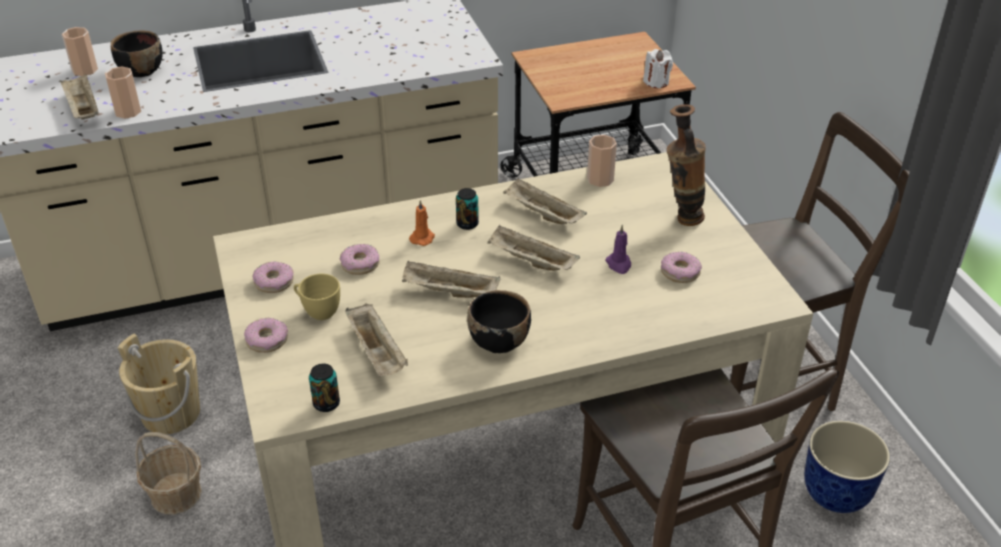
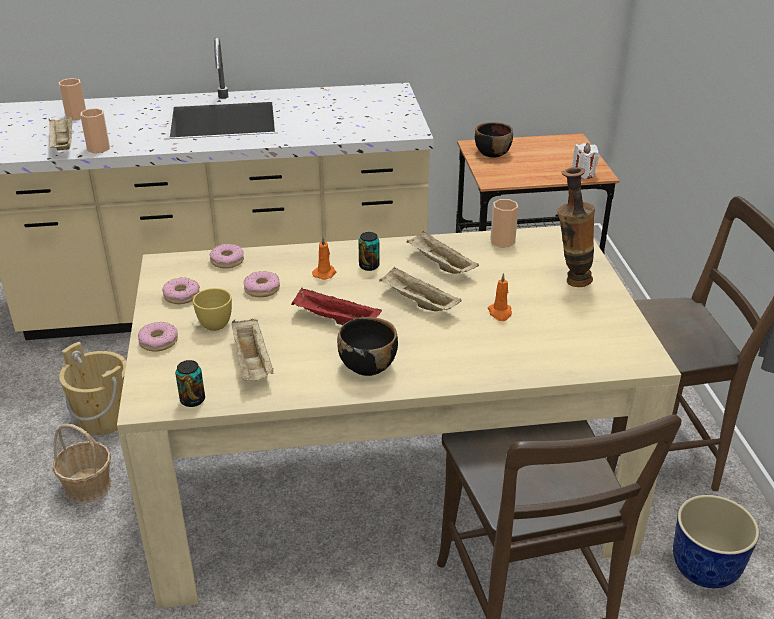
camera: 10 degrees right, 5 degrees down
(141, 71) = (121, 120): black bowl -> black bowl (492, 153)
(449, 292) = (334, 320): beige tray -> red tray
(619, 264) = (500, 313): purple candle -> orange candle
(680, 272) = (557, 325): donut -> donut (227, 261)

